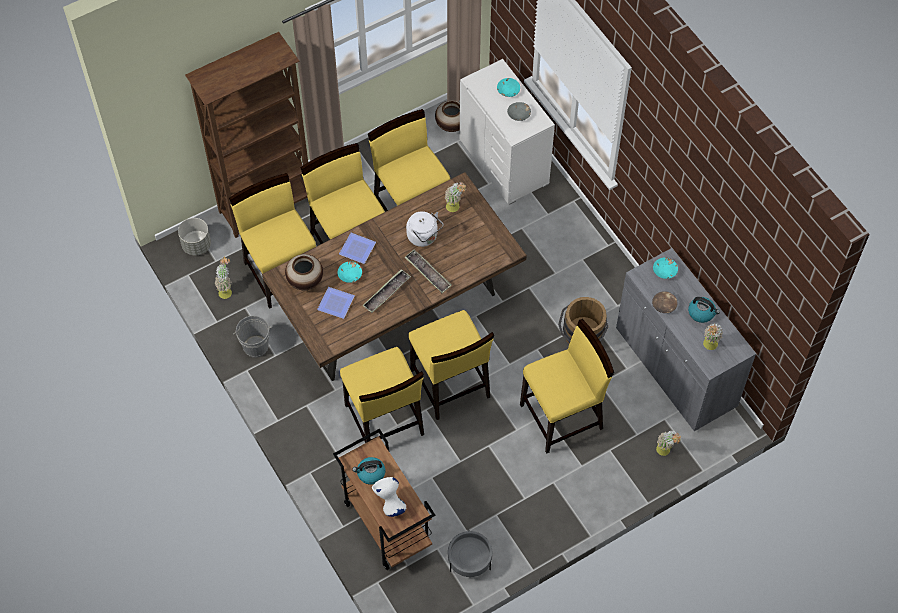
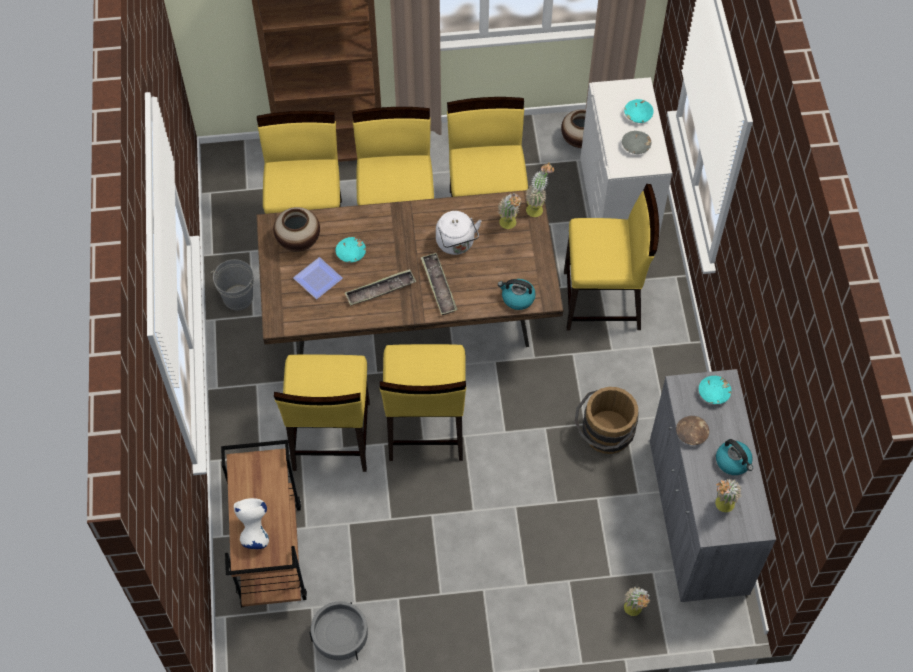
camera: 25 degrees right, 0 degrees up
(197, 245) = (236, 165): grey planter -> none
(226, 290) = (241, 224): potted plant -> potted plant (537, 207)
(356, 249) = (373, 228): plate -> none
(370, 473) = (253, 487): kettle -> kettle (517, 298)
(562, 417) = (533, 518): yellow chair -> yellow chair (603, 301)

